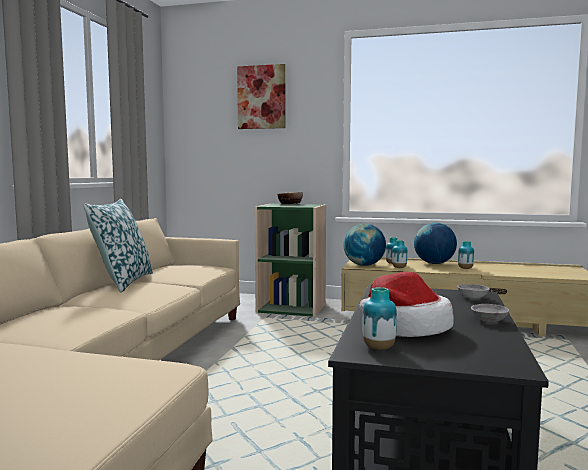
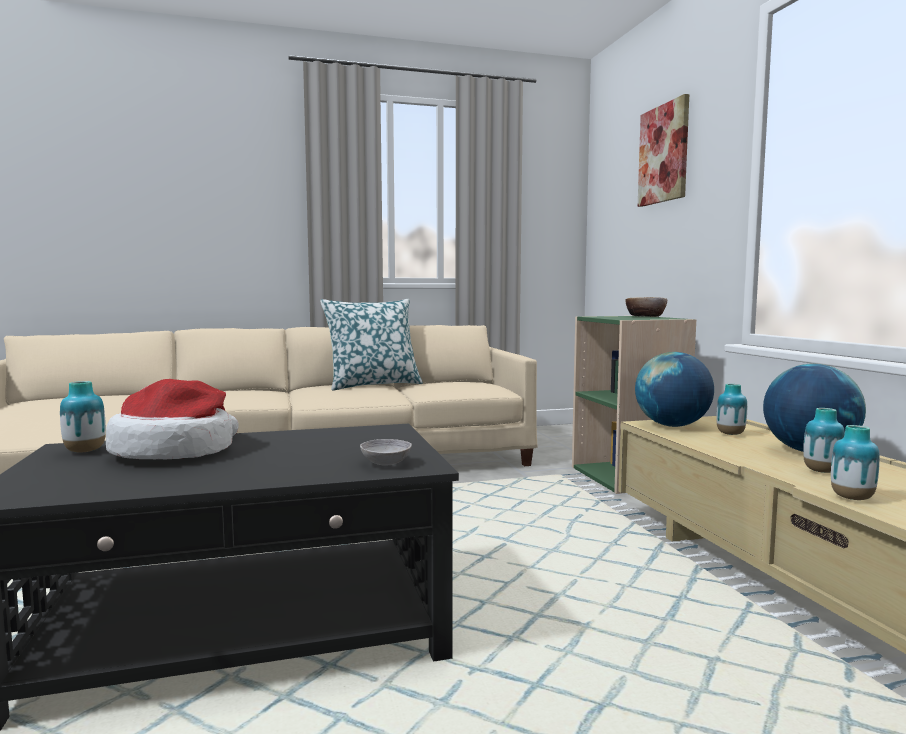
camera: 60 degrees right, 0 degrees up
(399, 268) = (703, 440): vase -> vase (852, 498)
(489, 320) = (235, 478): grey bowl -> none

